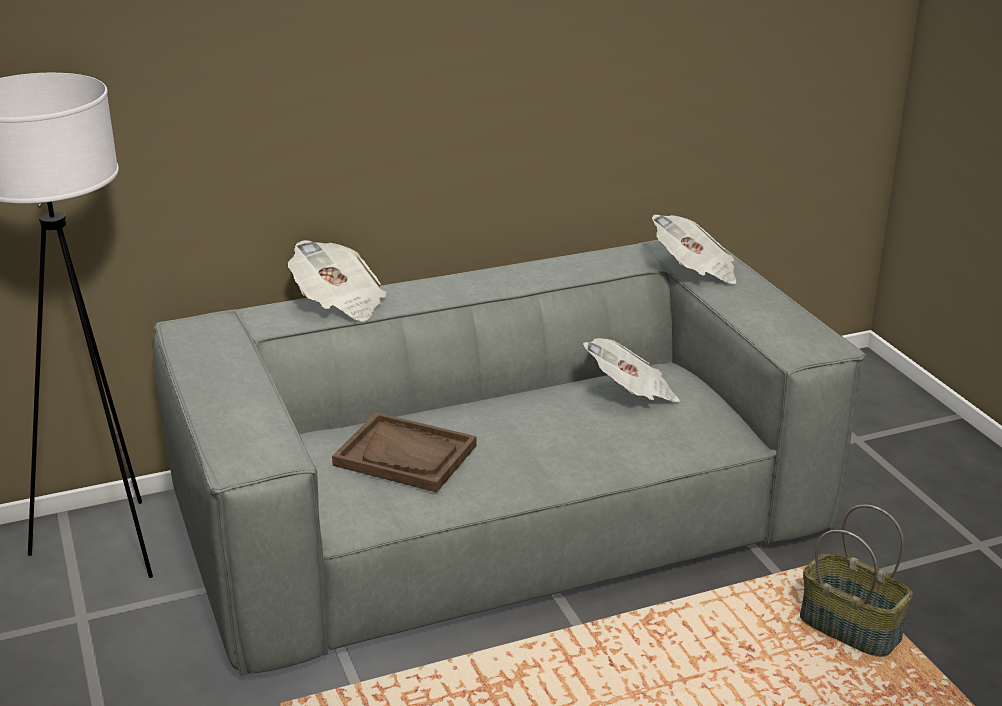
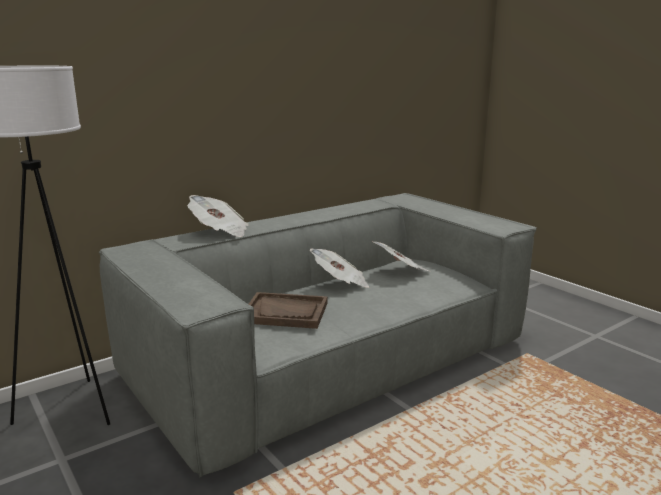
camera: 15 degrees left, 10 degrees down
(695, 271) = (416, 205): newspaper -> newspaper (340, 283)
(851, 628) = (564, 385): basket -> none

